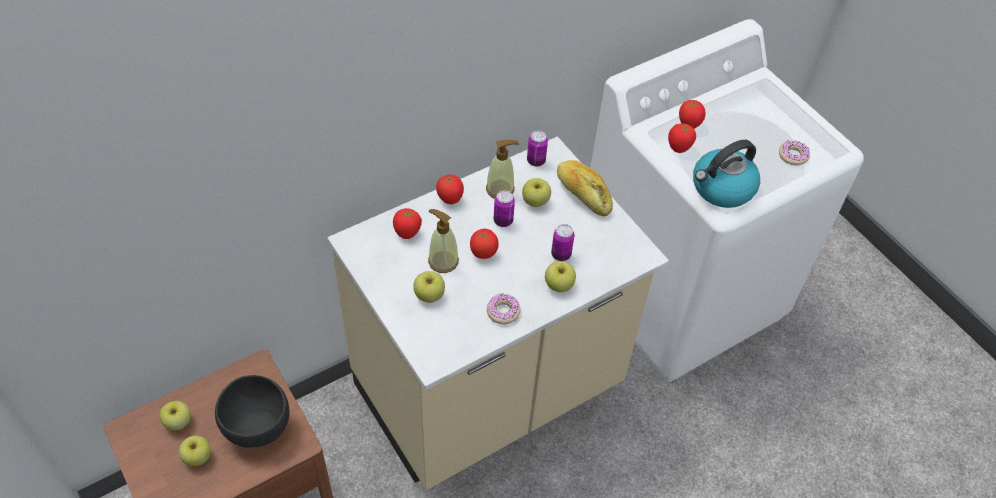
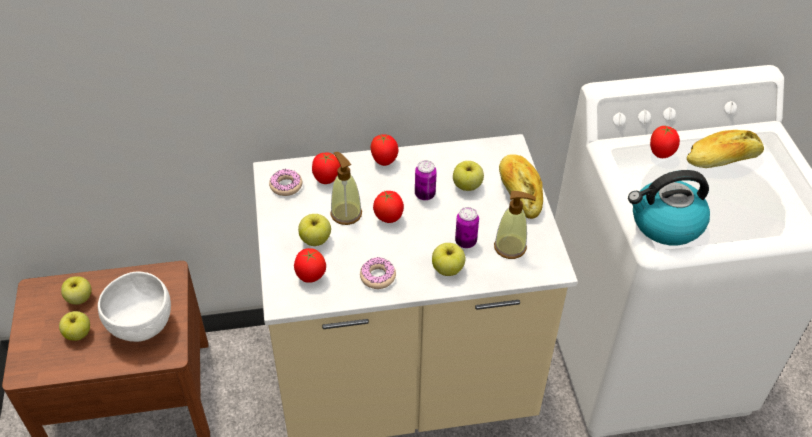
camera: 25 degrees right, 5 degrees down
(257, 427) = (141, 326): black bowl -> white bowl
(500, 189) = (438, 166): soap dispenser -> soap dispenser (510, 247)
(536, 161) = (488, 150): can -> none
(678, 148) = (637, 173): tomato -> tomato (311, 277)
(739, 115) = (722, 159): none -> bread
(793, 156) = (765, 214): donut -> donut (286, 186)

